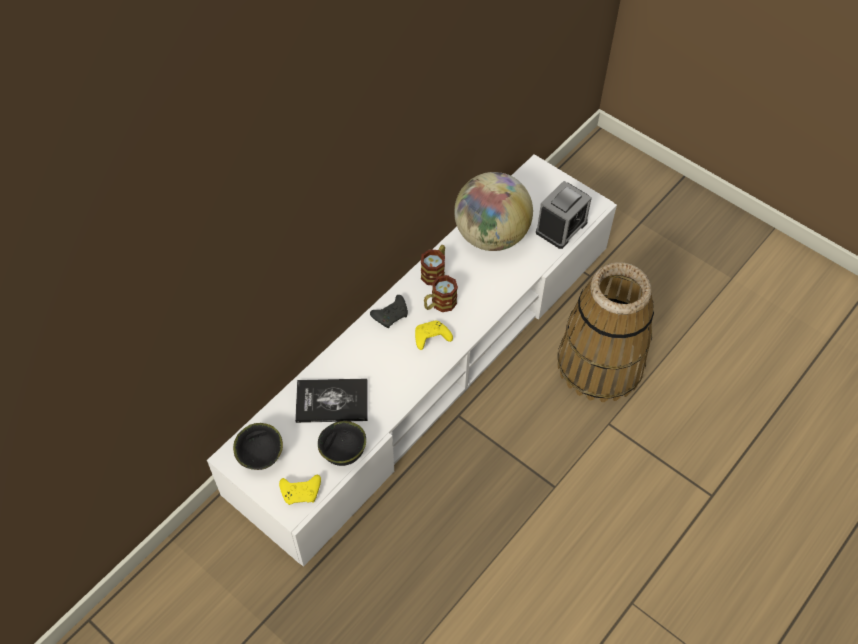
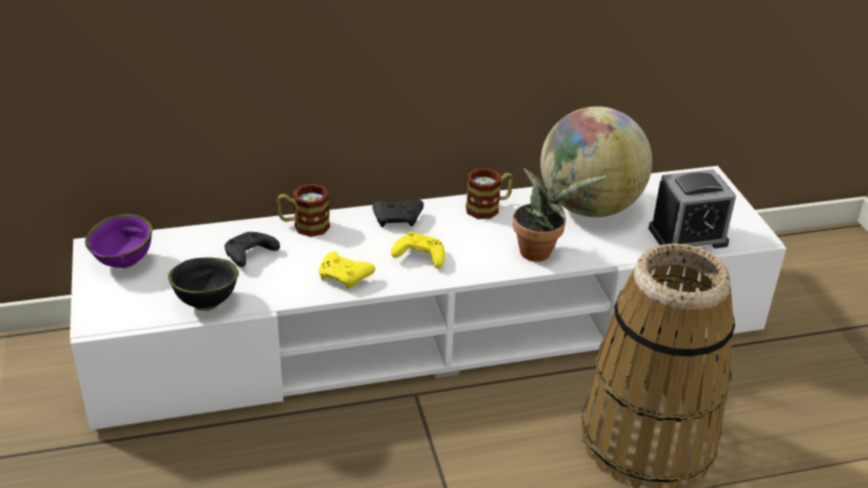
camera: 35 degrees right, 20 degrees down
(262, 456) = (125, 263): black bowl -> purple bowl
(301, 492) = (123, 311): yellow game controller -> yellow game controller (345, 277)
(332, 401) = (249, 256): book -> black game controller
(439, 304) = (462, 235): mug -> mug (304, 226)
(492, 290) = (540, 251): none -> potted plant

